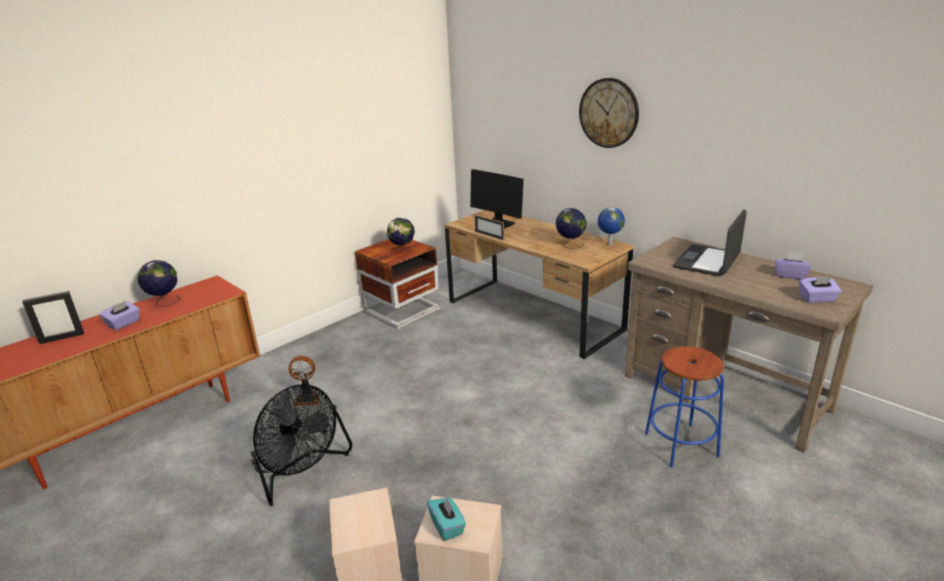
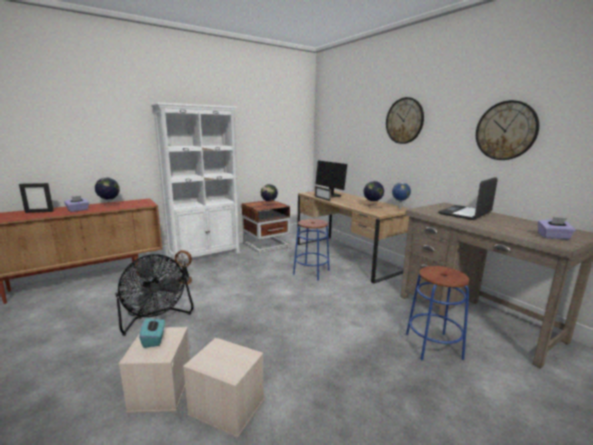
camera: 10 degrees right, 10 degrees down
(314, 345) = (205, 255): none -> white bookcase
(447, 526) = (214, 360): turquoise tissue box -> turquoise tissue box (154, 339)
(490, 353) = (311, 272): none -> blue stool
(755, 144) = (506, 131): none -> wall clock
(790, 275) = (531, 224): purple tissue box -> none

